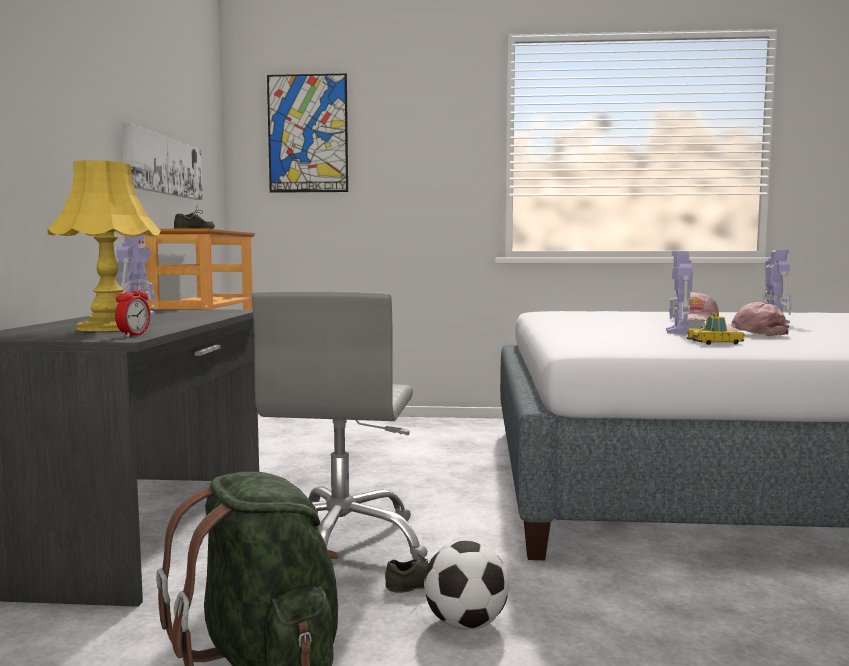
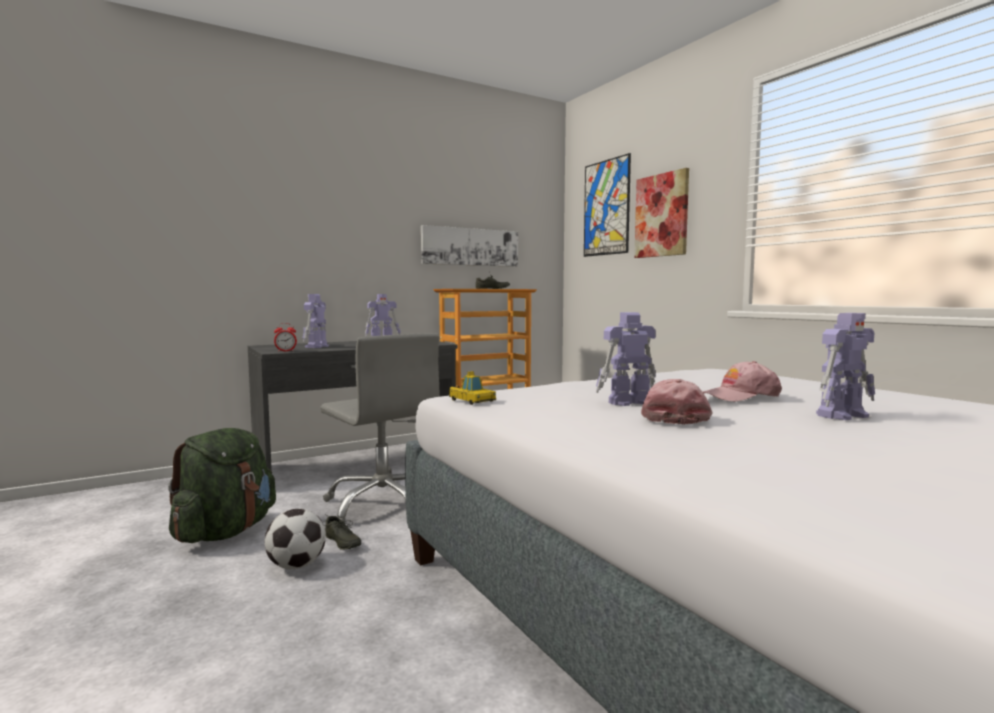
camera: 55 degrees right, 0 degrees up
(109, 328) = (316, 347): yellow table lamp -> toy robot
(341, 543) = (383, 505): grey office chair -> grey office chair turned 105 degrees counterclockwise
(398, 153) = (661, 215): none -> picture
(715, 342) = (559, 414): toy car -> toy car (472, 400)

